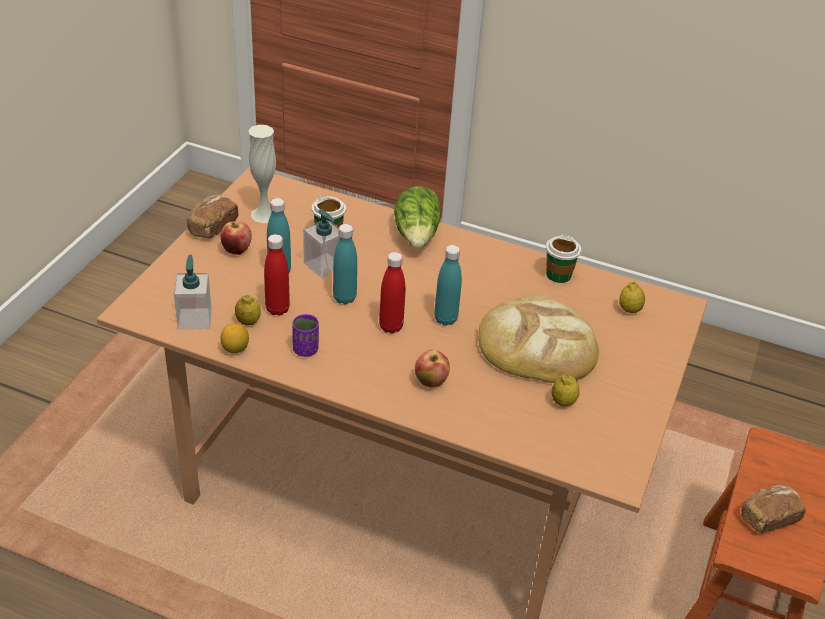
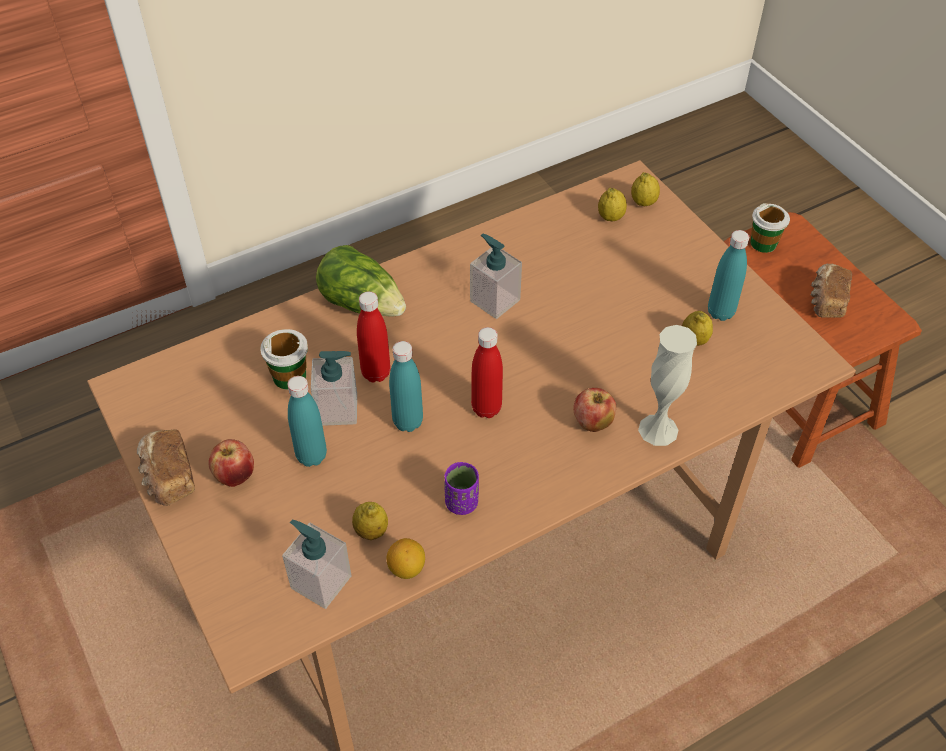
camera: 50 degrees left, 10 degrees up
(264, 214) = (195, 414): white vase -> white vase (658, 429)
(277, 309) = (374, 492): red bottle -> red bottle (376, 373)
(445, 319) = (511, 357): turquoise bottle -> turquoise bottle (720, 312)
(485, 289) = (494, 300): none -> soap dispenser
(536, 345) = (605, 312): bread -> none
(558, 275) = (520, 234): cup -> cup (763, 243)
(665, 320) = (643, 202): none -> lemon

